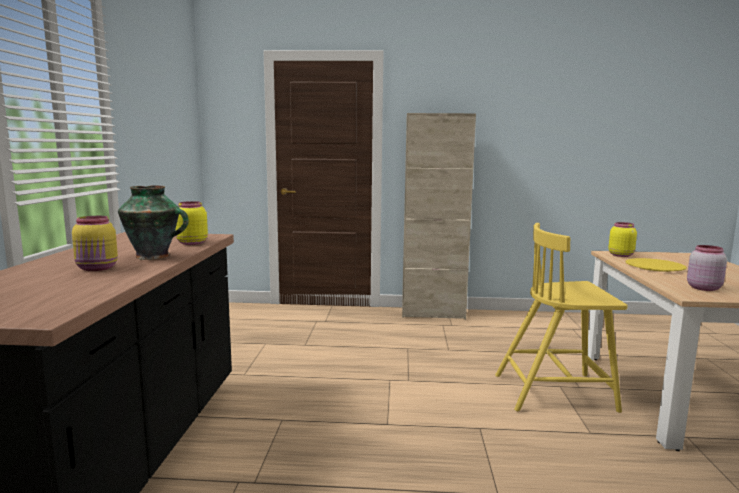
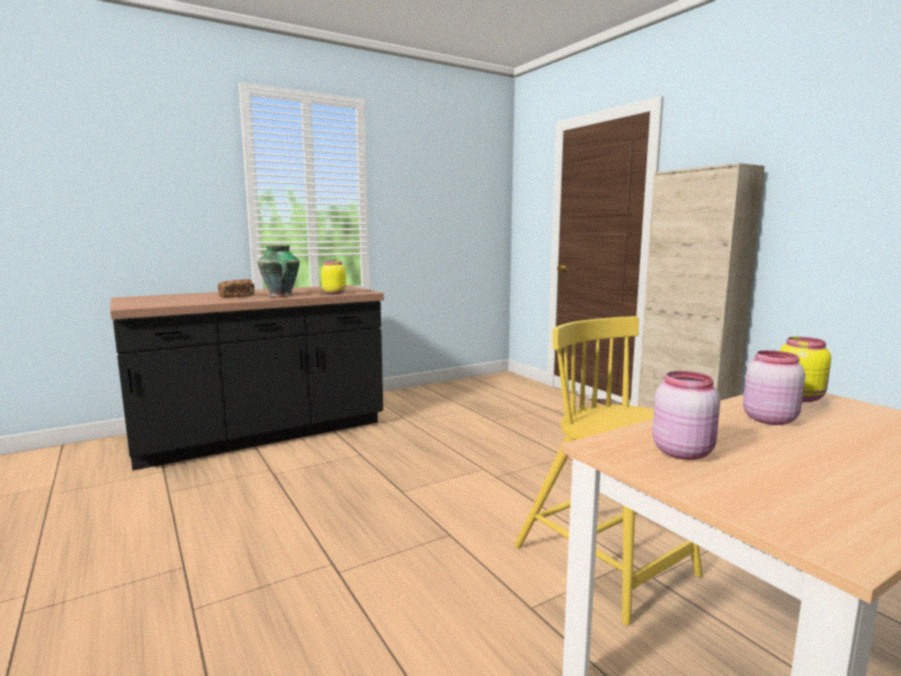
camera: 55 degrees right, 0 degrees up
(97, 268) = (237, 296): yellow jar -> bread
(654, 267) = (767, 419): yellow plate -> pink jar

